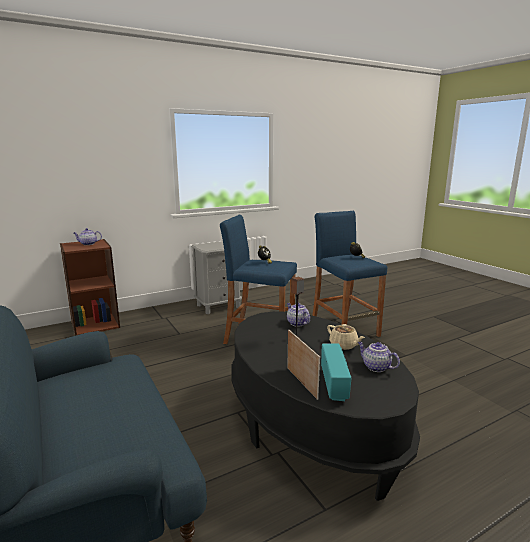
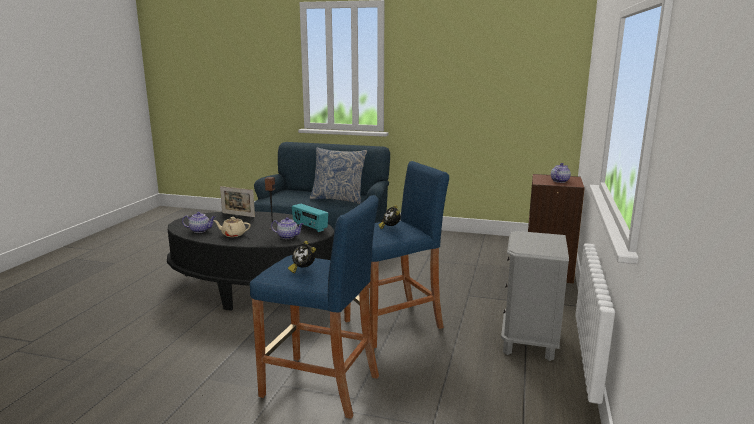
camera: 135 degrees right, 0 degrees up
(98, 390) = (338, 199): none -> pillow
(334, 385) = (219, 218): radio -> radio (309, 227)

